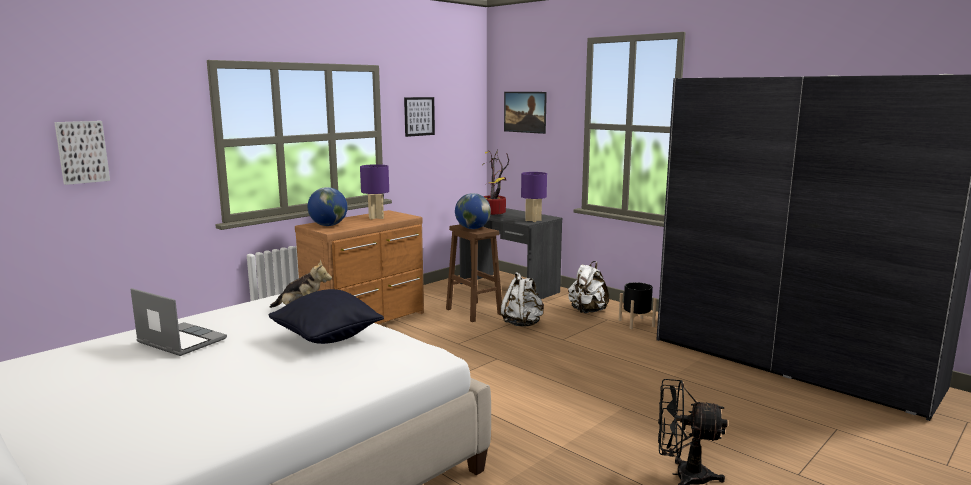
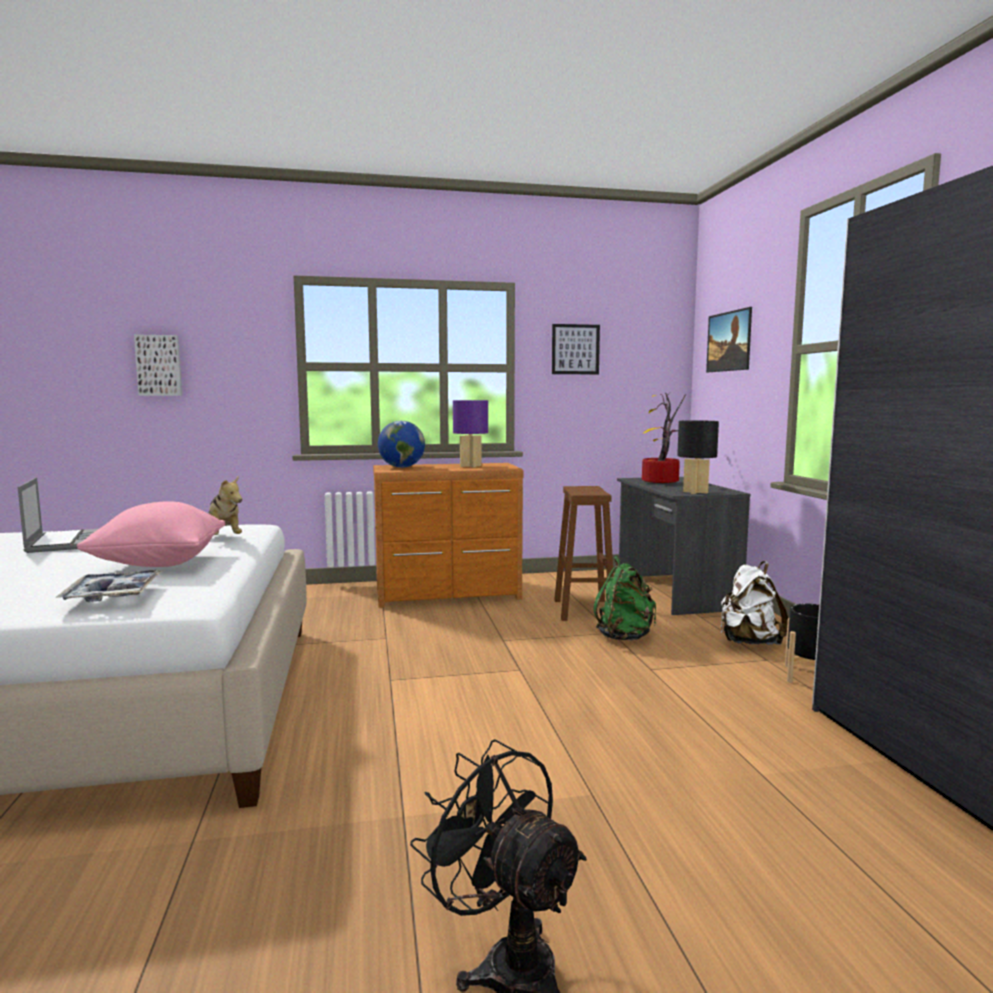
camera: 35 degrees right, 5 degrees down
(327, 339) = (159, 564): black pillow -> pink pillow
(380, 363) = (112, 594): none -> tray
(472, 228) = (583, 490): globe -> none
(523, 324) = (625, 637): white backpack -> green backpack
(533, 220) = (695, 492): purple table lamp -> black table lamp

